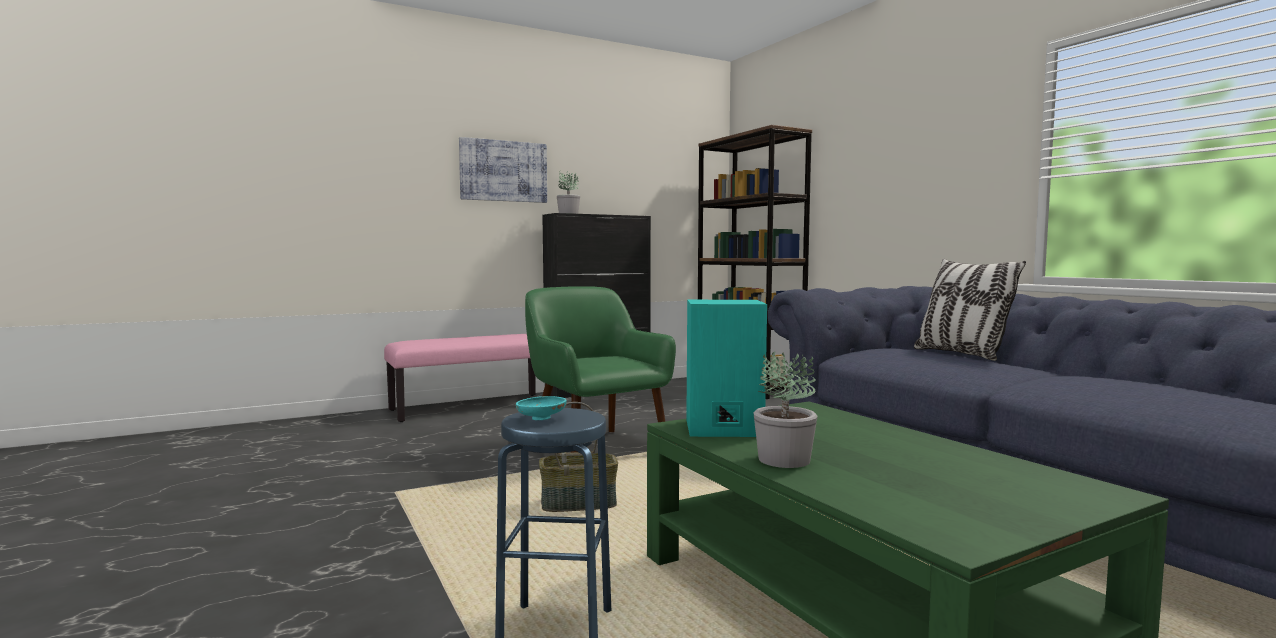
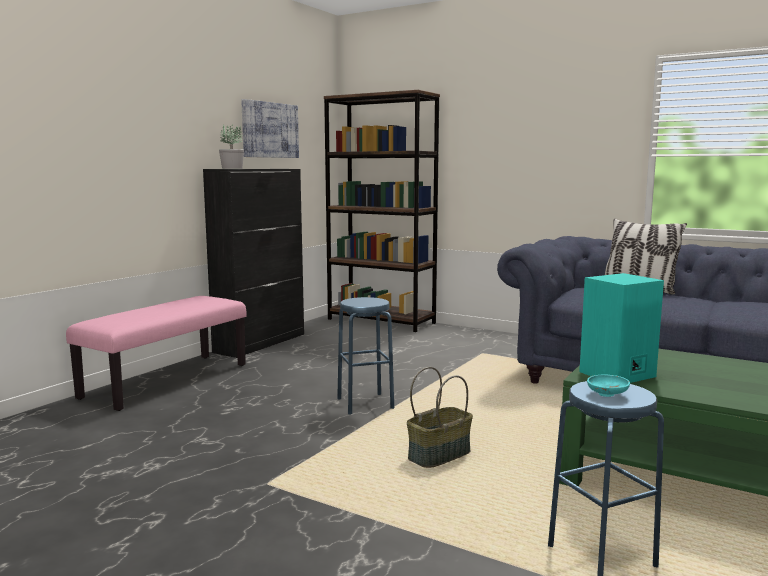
camera: 30 degrees left, 5 degrees up
(503, 171) = (165, 122): picture -> picture (270, 130)
(595, 449) = (365, 403): green armchair -> blue stool
(784, 460) = (710, 393): potted plant -> none

